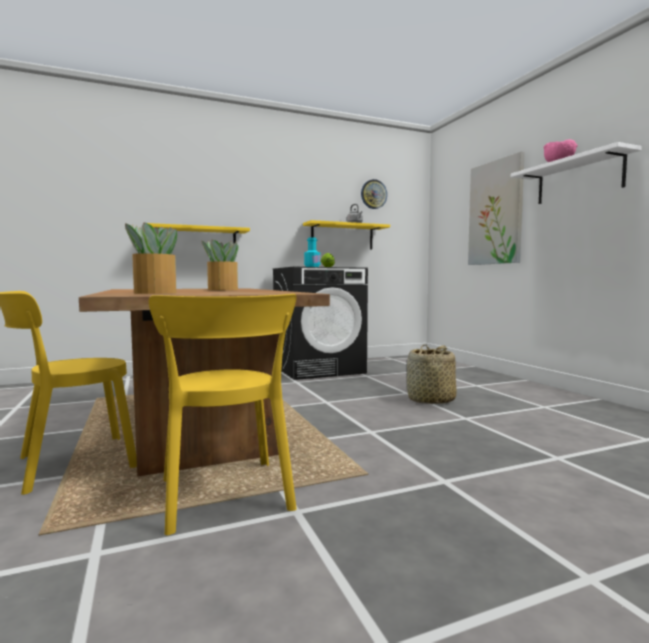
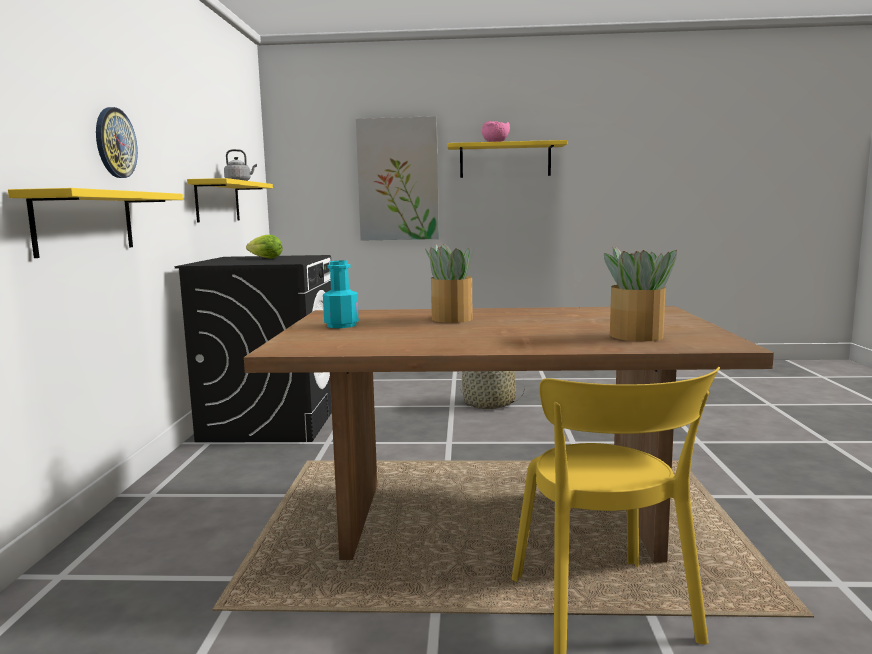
camera: 65 degrees left, 5 degrees up
(226, 497) = (724, 520): yellow chair -> none
(312, 266) = (291, 261): turquoise bottle -> turquoise bottle (341, 325)
(373, 194) = (233, 132): wall clock -> wall clock (115, 143)
(578, 179) = (505, 160): white shelf -> yellow shelf

